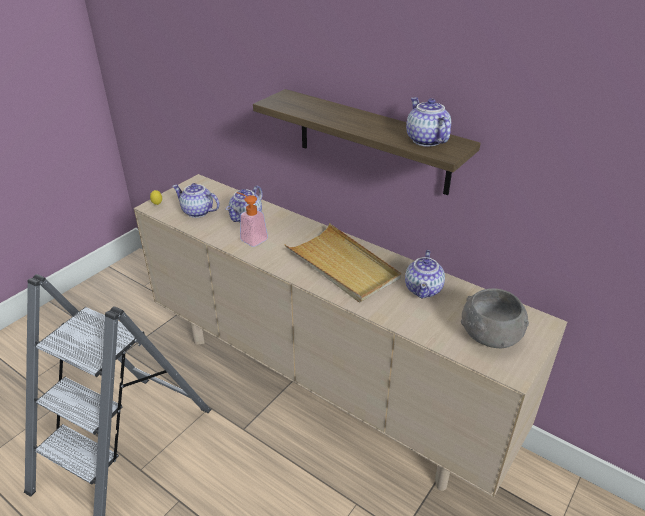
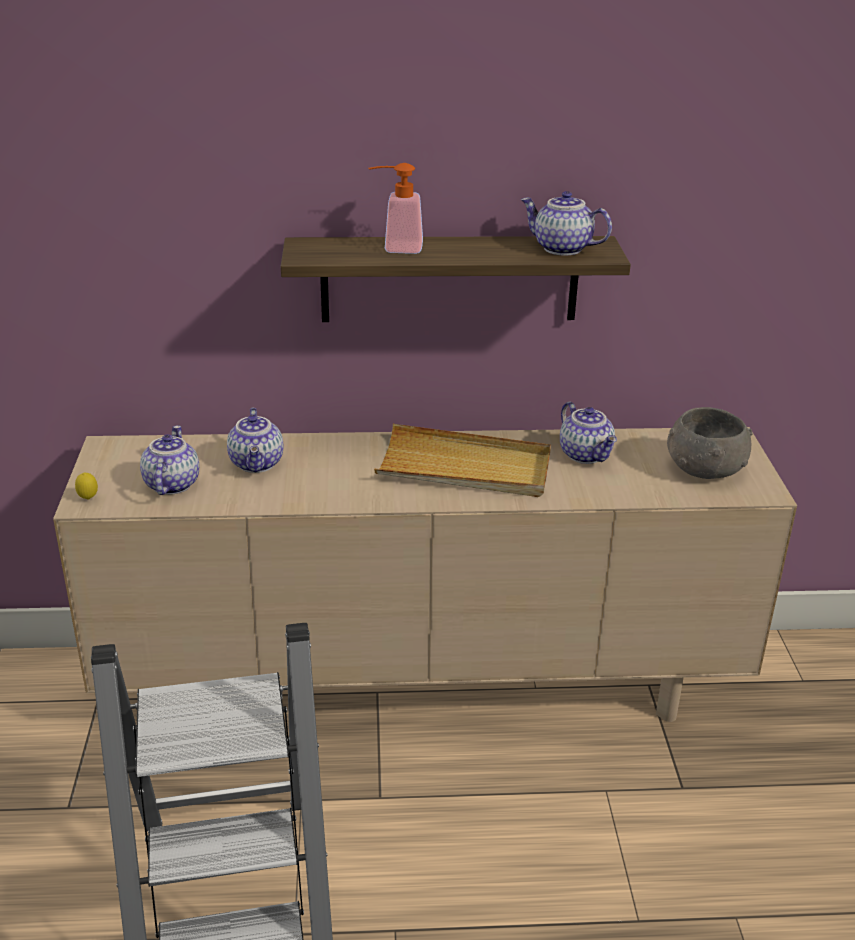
camera: 40 degrees left, 5 degrees down
(197, 212) = (170, 484): teapot -> teapot turned 105 degrees clockwise
(250, 238) = (302, 484): soap dispenser -> soap dispenser (395, 248)

